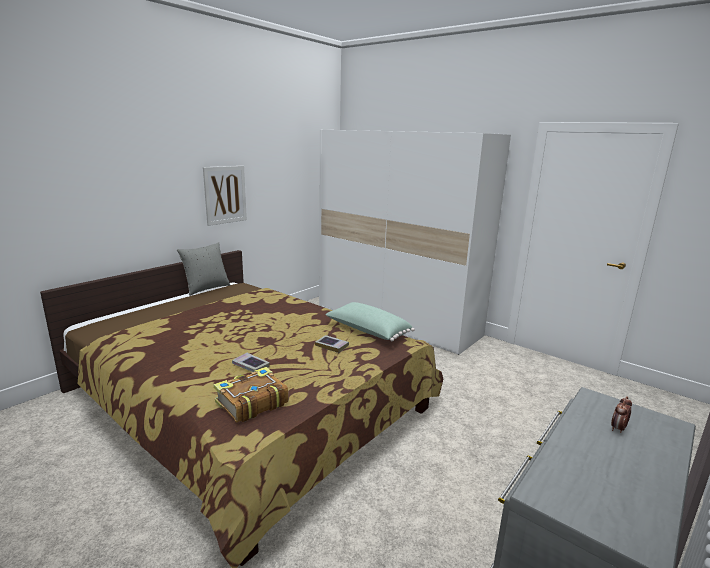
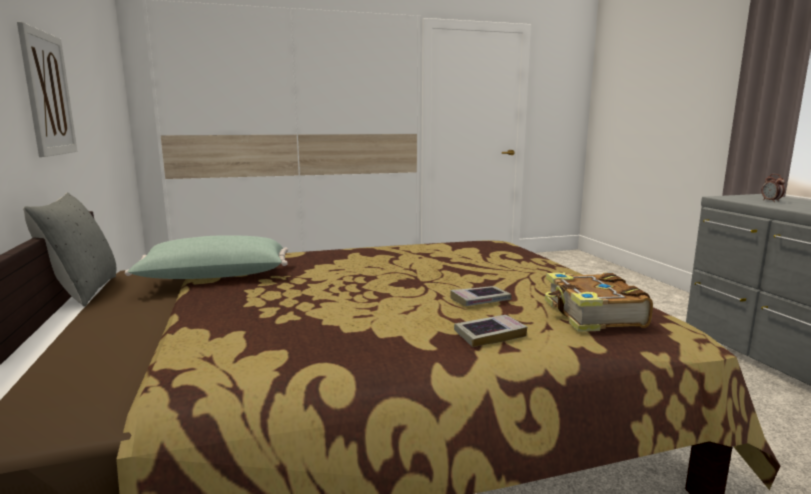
camera: 55 degrees left, 5 degrees down
(332, 346) = (470, 261): book -> book (489, 335)
(367, 331) = (449, 246): green pillow -> green pillow (214, 278)

